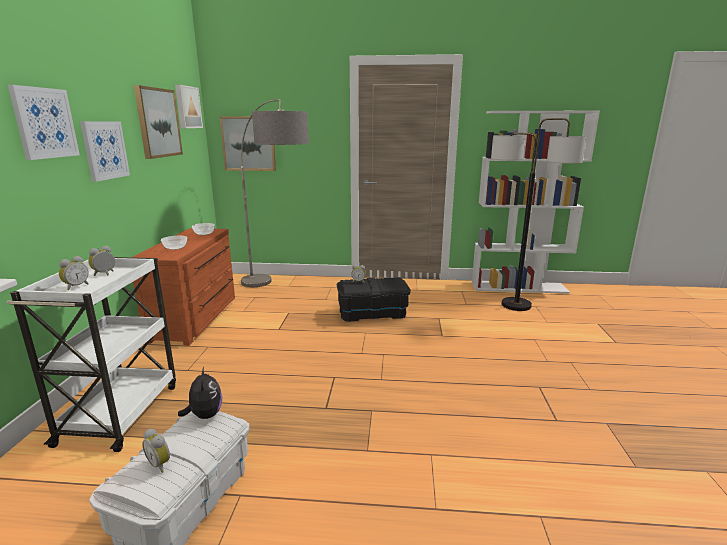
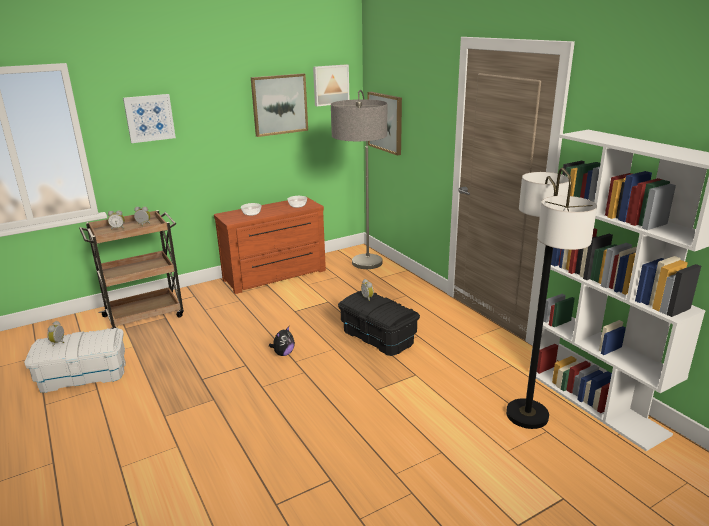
camera: 55 degrees right, 5 degrees up
(104, 150) = (206, 132): picture -> none
(121, 412) = (145, 315): white cart -> brown cart
(205, 415) = (107, 333): plush toy -> plush toy (283, 353)

